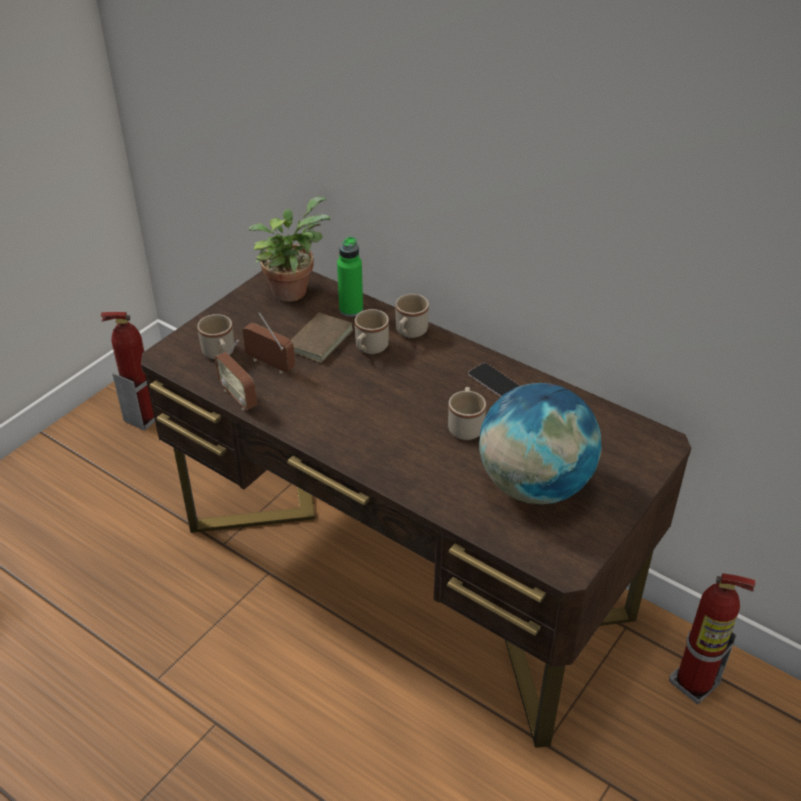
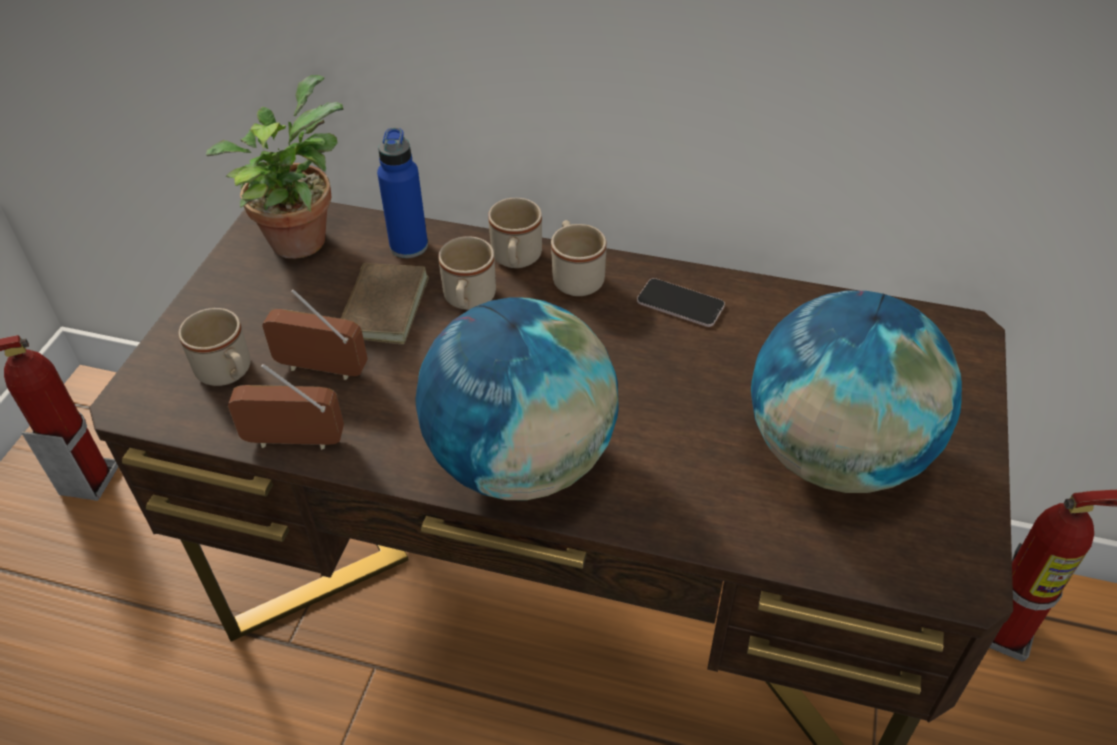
camera: 20 degrees left, 5 degrees up
(238, 397) = (294, 441): radio -> radio turned 150 degrees clockwise
(351, 309) = (409, 246): green bottle -> blue bottle
(353, 440) = (521, 461): none -> globe
(466, 425) = (680, 386): beige mug -> beige mug (576, 276)

